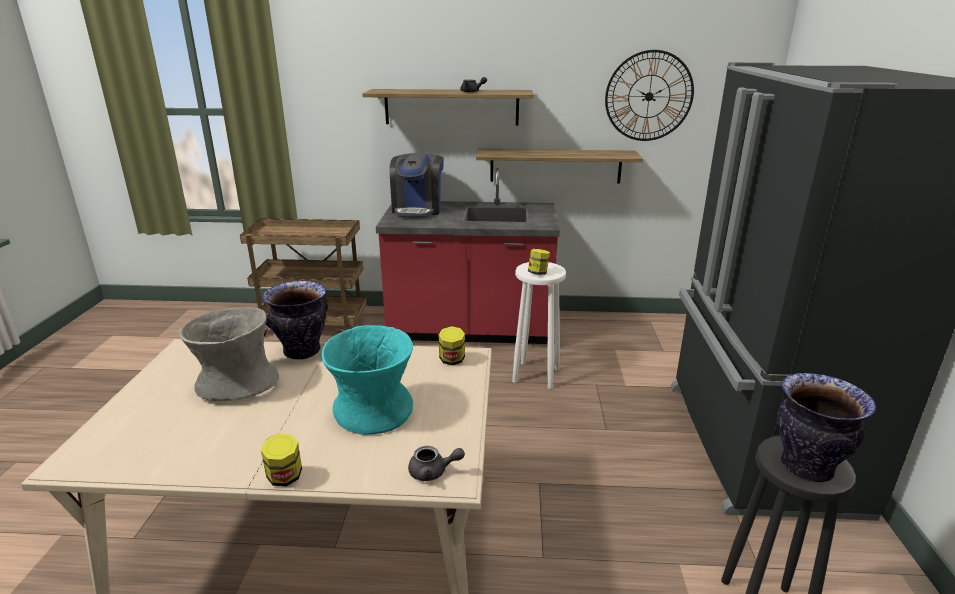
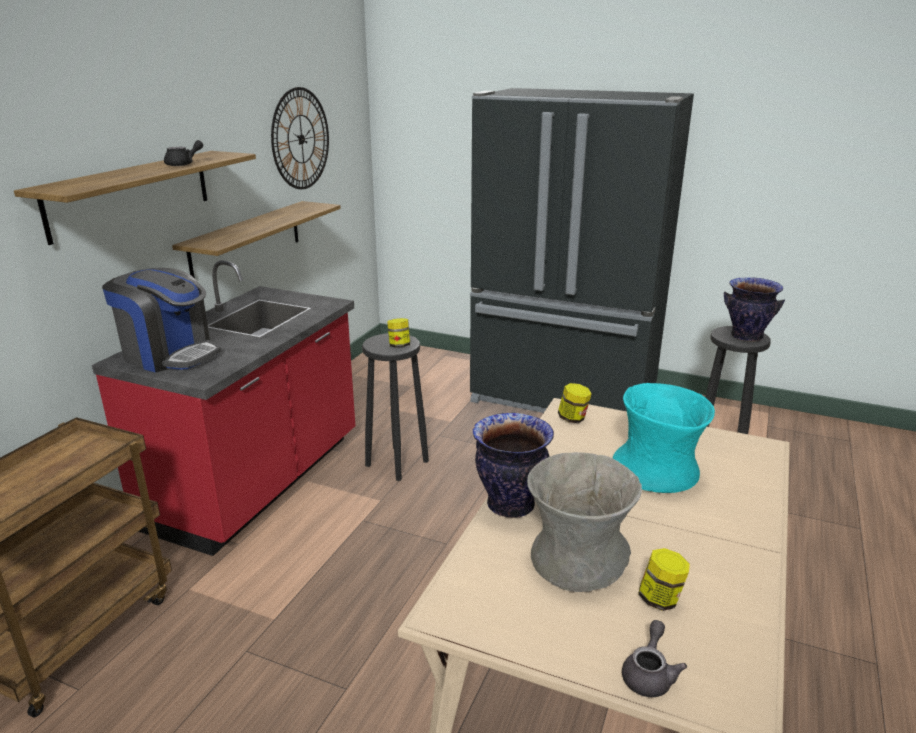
camera: 70 degrees left, 0 degrees up
(285, 477) = (765, 529): jar -> jar (660, 599)
(433, 472) = (755, 454): grey teapot -> grey teapot (649, 674)
(535, 375) = (396, 463): white stool -> black stool

